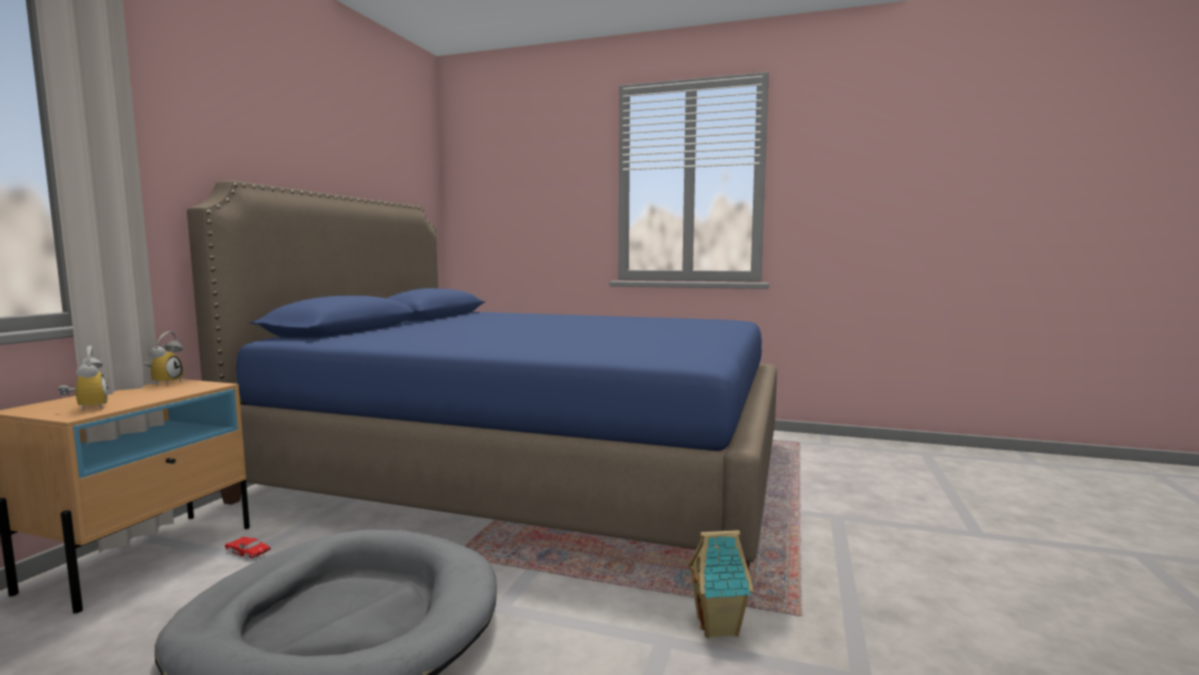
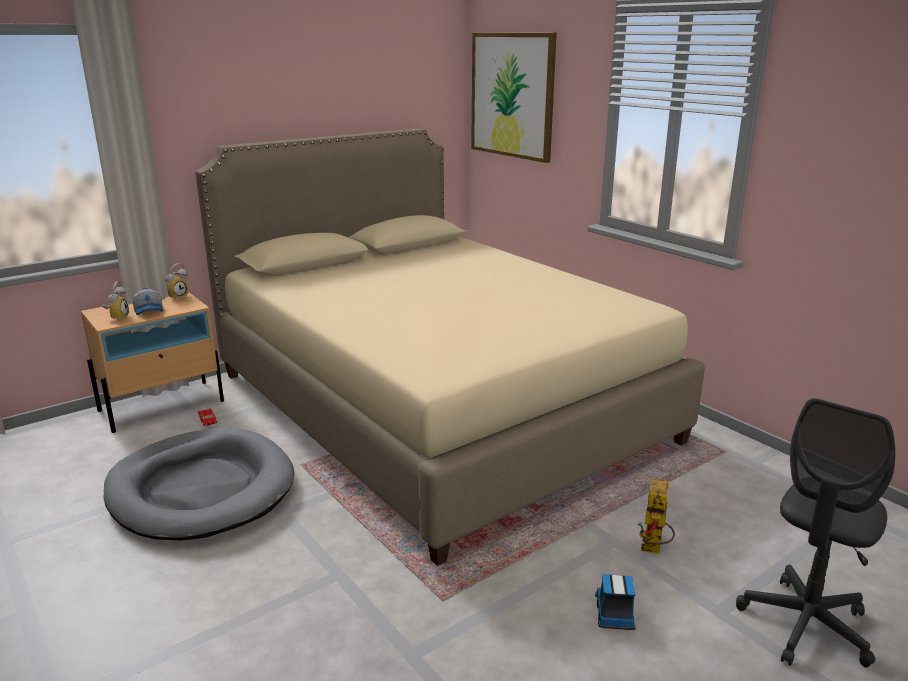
camera: 35 degrees right, 15 degrees up
(138, 396) = (149, 310): none -> cap
(503, 178) = (512, 95): none -> picture
(531, 470) = (436, 407): blue bed -> beige bed
(719, 627) = (381, 582): toy house -> none
(870, 512) = (653, 549): none -> toy robot
(930, 564) = (614, 614): none -> toy truck
(1029, 521) = (805, 625): none -> grey office chair

